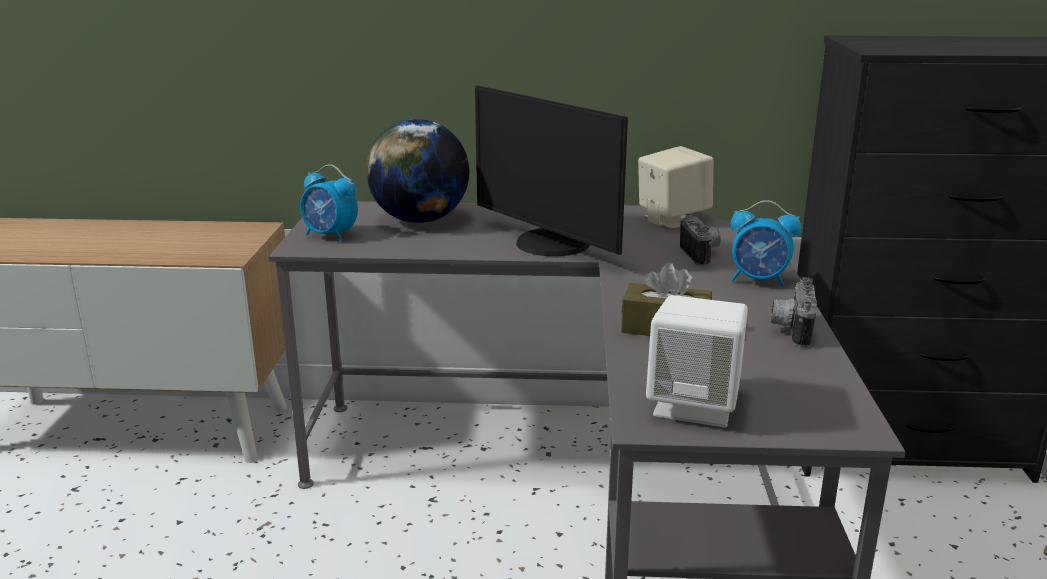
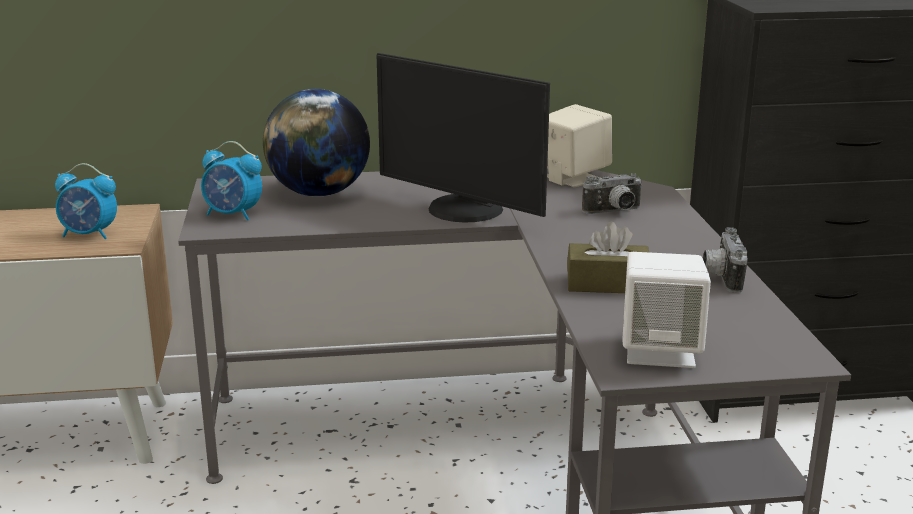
camera: 10 degrees left, 0 degrees up
(702, 255) = (614, 212): camera -> camera turned 90 degrees clockwise
(759, 280) = (676, 233): alarm clock -> alarm clock (89, 235)

